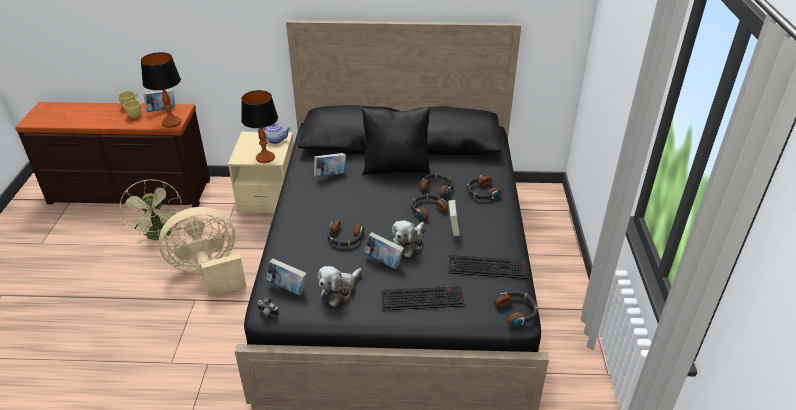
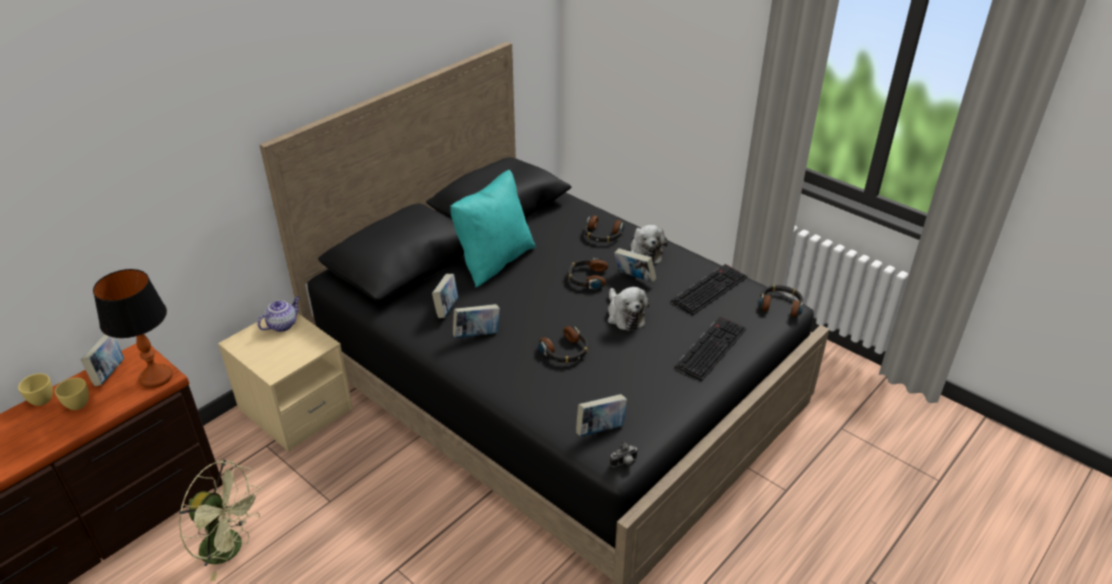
camera: 50 degrees left, 0 degrees up
(208, 272) = (363, 532): beige fan -> none
(265, 158) = (306, 350): table lamp -> none
(339, 291) = (644, 395): plush toy -> plush toy (645, 252)
(383, 262) = (633, 345): book -> book (477, 335)
(396, 167) = (494, 261): black pillow -> turquoise pillow
(437, 188) = (562, 255): headphones -> none

